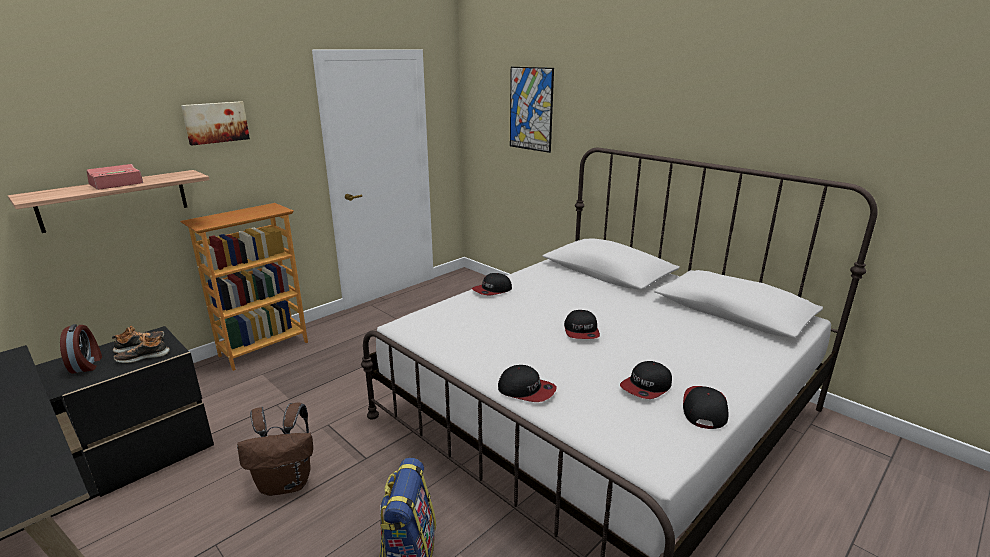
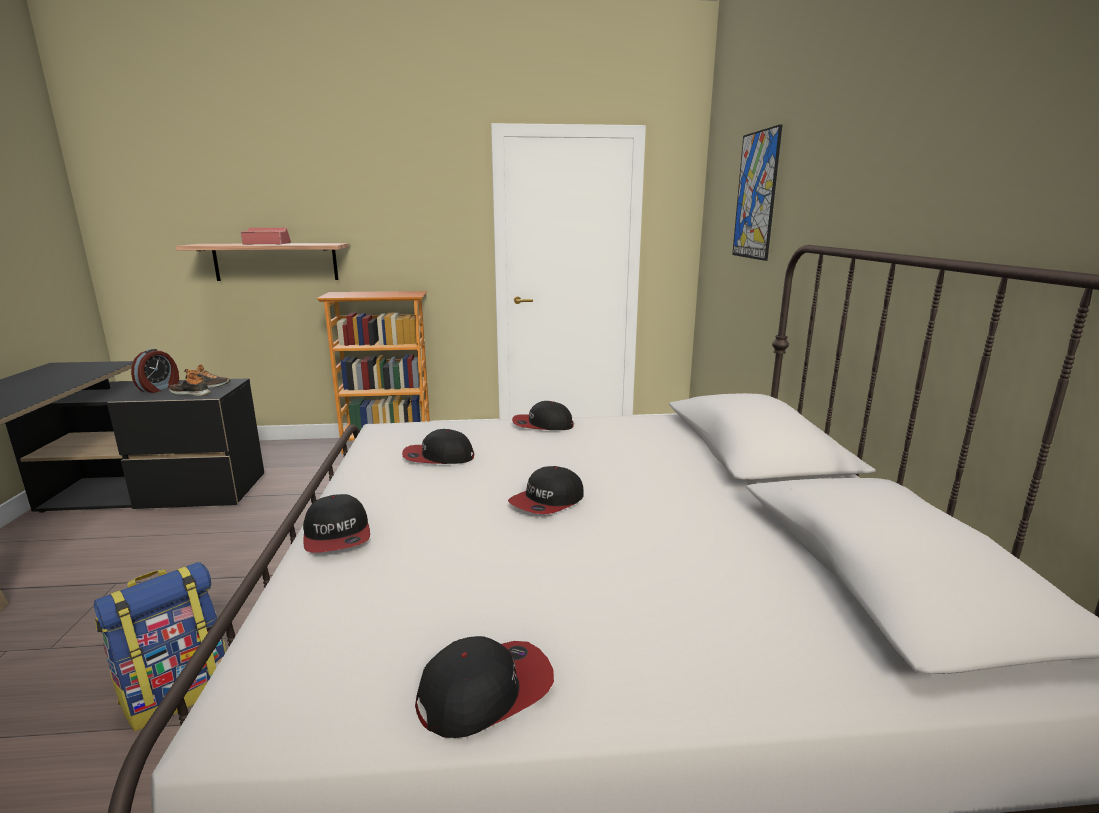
camera: 40 degrees right, 5 degrees down
(215, 122) = (374, 197): picture -> none
(287, 483) = (225, 561): brown backpack -> none
(646, 387) = (474, 608): cap -> cap (438, 457)

